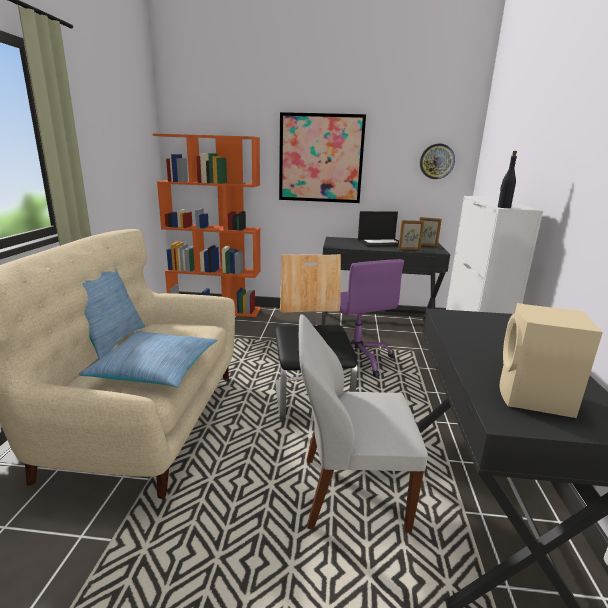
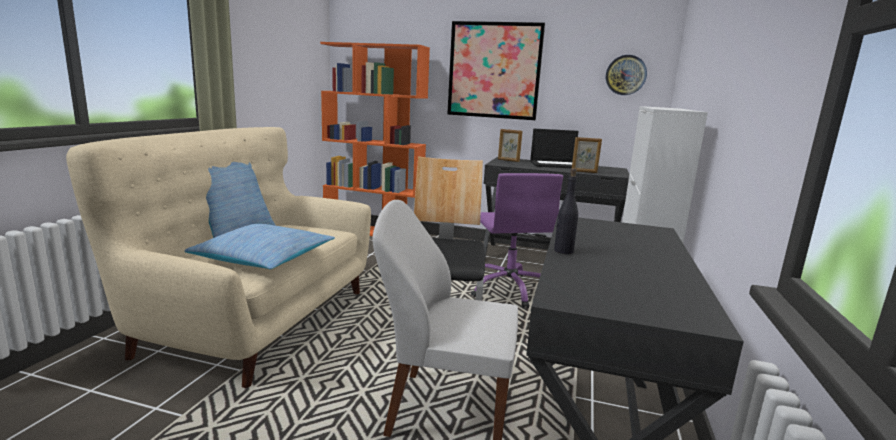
camera: 10 degrees right, 5 degrees down
(426, 246) = (608, 170): picture frame -> picture frame (508, 160)
(503, 207) = (662, 108): black bottle -> black bottle (563, 251)
(534, 399) = (614, 288): beige speaker -> none

